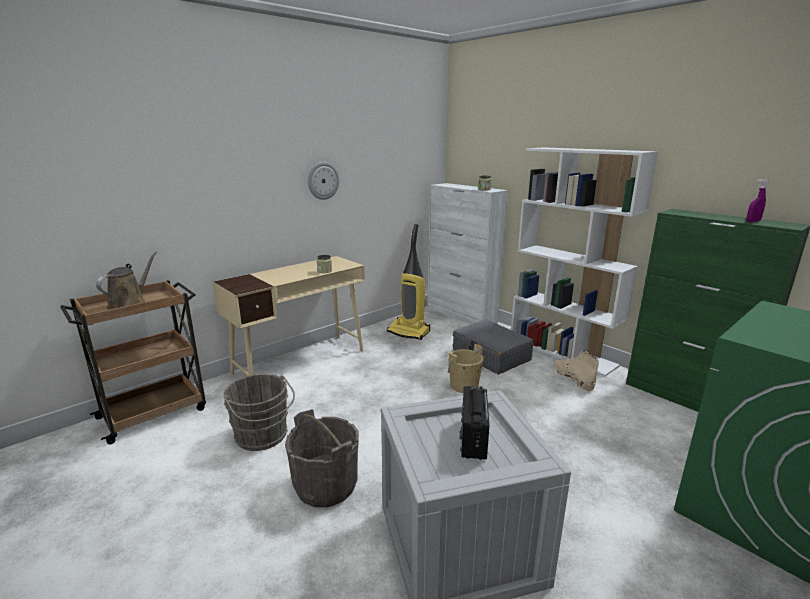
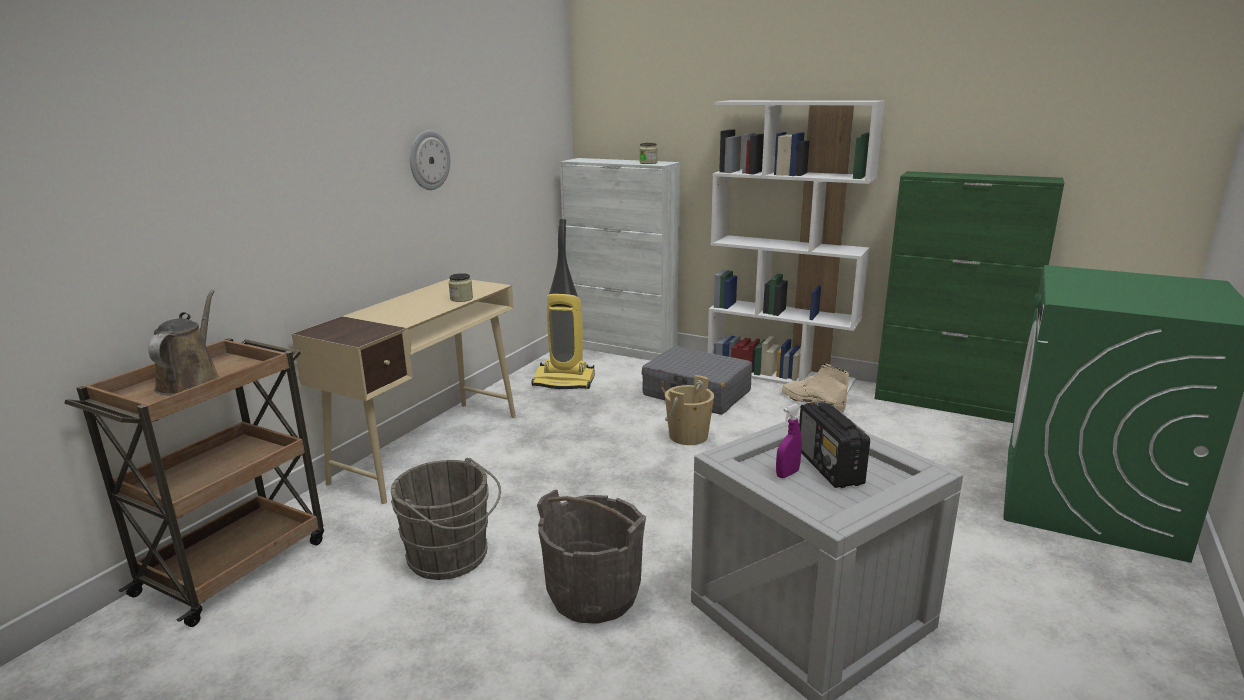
camera: 20 degrees left, 0 degrees up
(753, 221) = (1008, 178): purple spray bottle -> purple spray bottle (787, 474)

